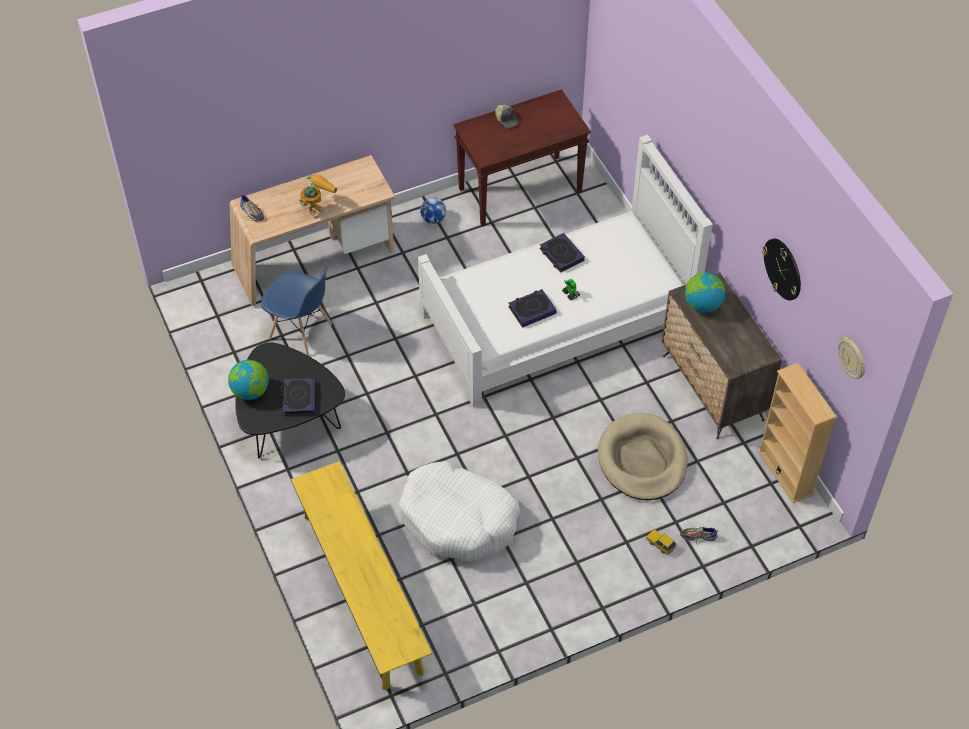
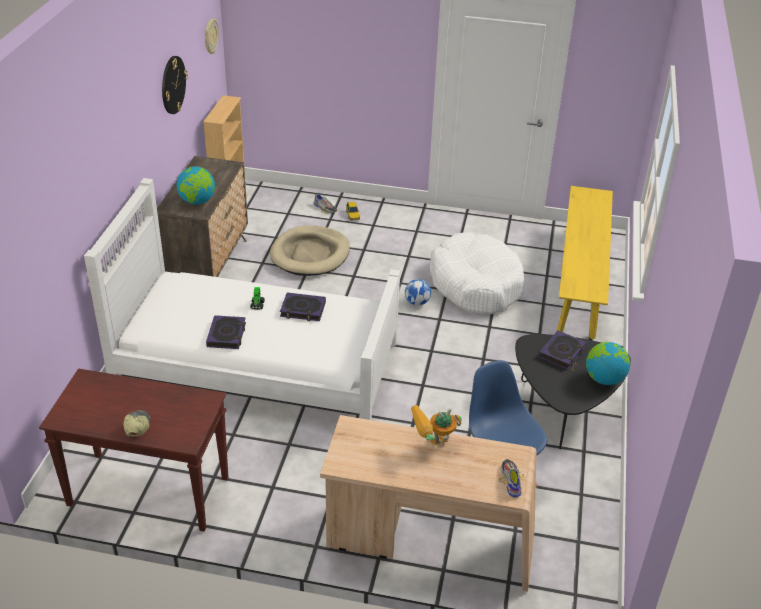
camera: 145 degrees left, 15 degrees down
(433, 219) = (266, 514): football -> football (417, 302)

